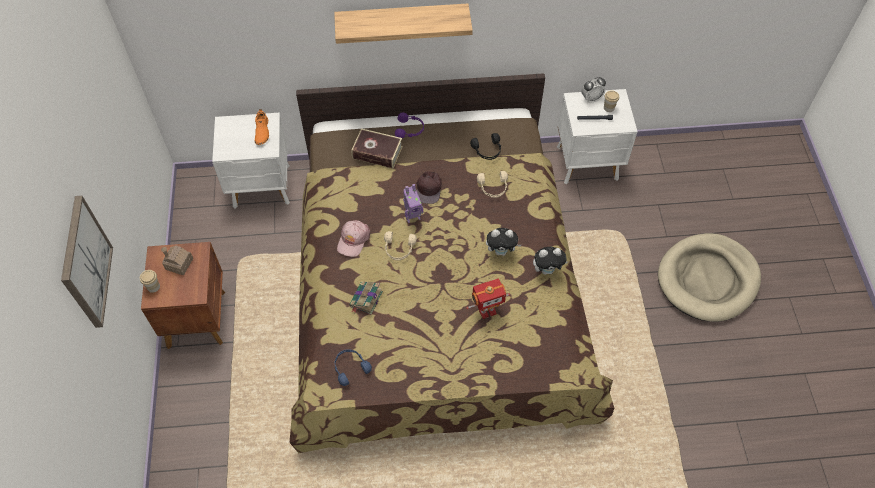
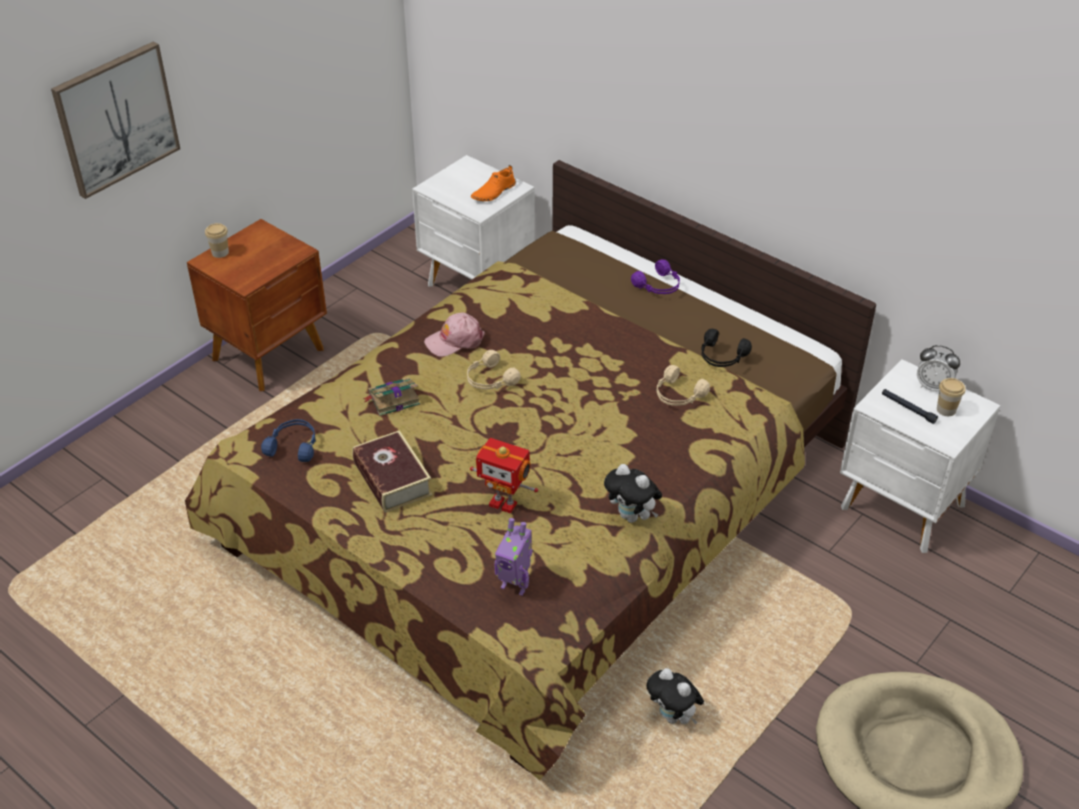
camera: 45 degrees right, 15 degrees down
(179, 264) = (266, 249): toy house -> none
(377, 152) = (590, 282): book -> book (392, 479)
(402, 21) = (700, 111): shelf -> none
(412, 217) = (545, 362): toy robot -> toy robot (515, 585)
(429, 189) = (600, 348): brown cap -> none
(501, 251) = (601, 460): plush toy -> plush toy (673, 716)

